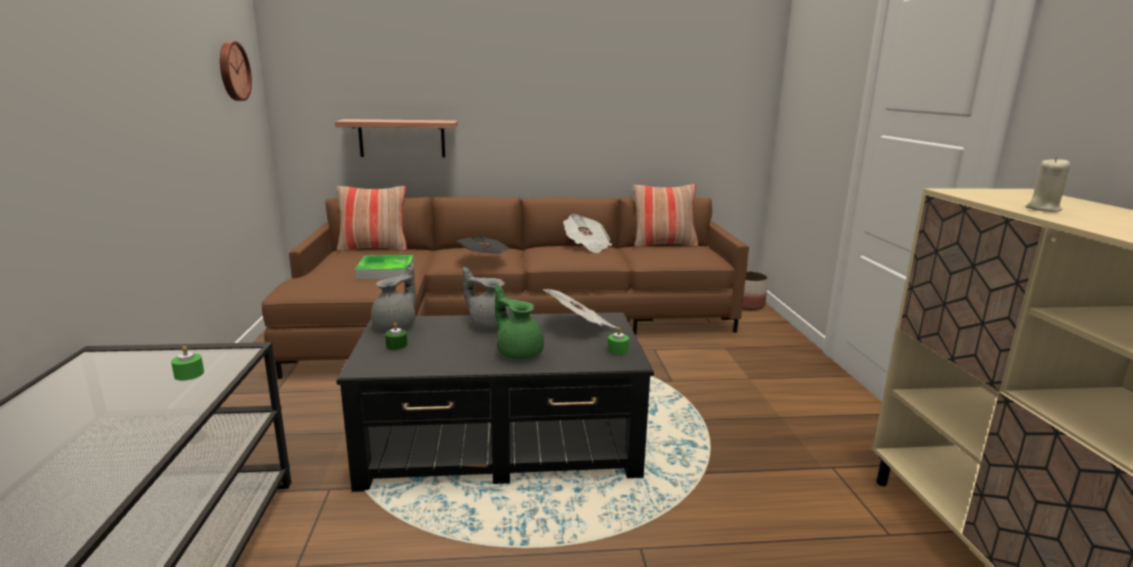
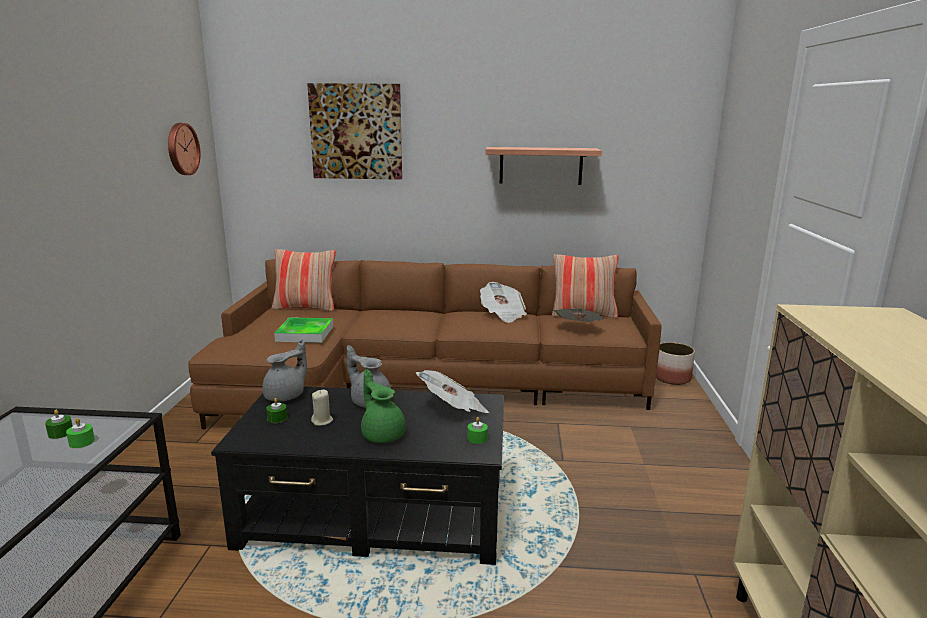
camera: 10 degrees right, 0 degrees up
(157, 367) = (60, 433): none -> green candle
(402, 138) = (336, 204): shelf -> shelf (541, 165)
(424, 59) = (356, 132): none -> picture
(485, 260) = (398, 325): newspaper -> newspaper (578, 328)
(1042, 209) = (875, 346): beige candle -> beige candle (322, 421)

